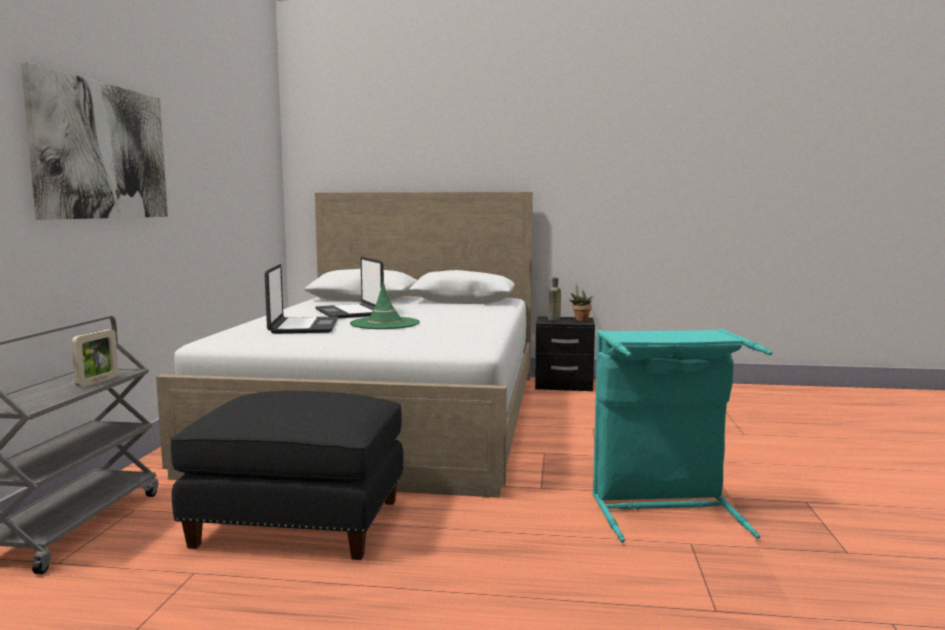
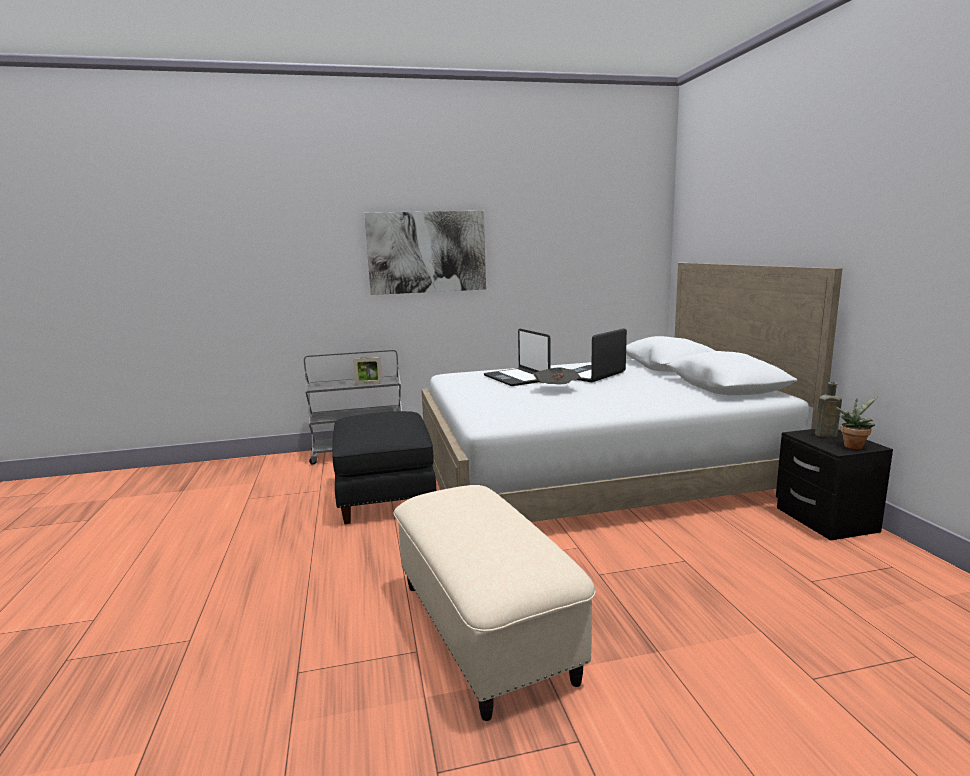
camera: 70 degrees right, 5 degrees up
(303, 327) = (517, 378): laptop -> laptop turned 90 degrees clockwise
(385, 324) = (557, 389): green hat -> newspaper
(664, 509) = (486, 629): turquoise laundry basket -> beige ottoman

